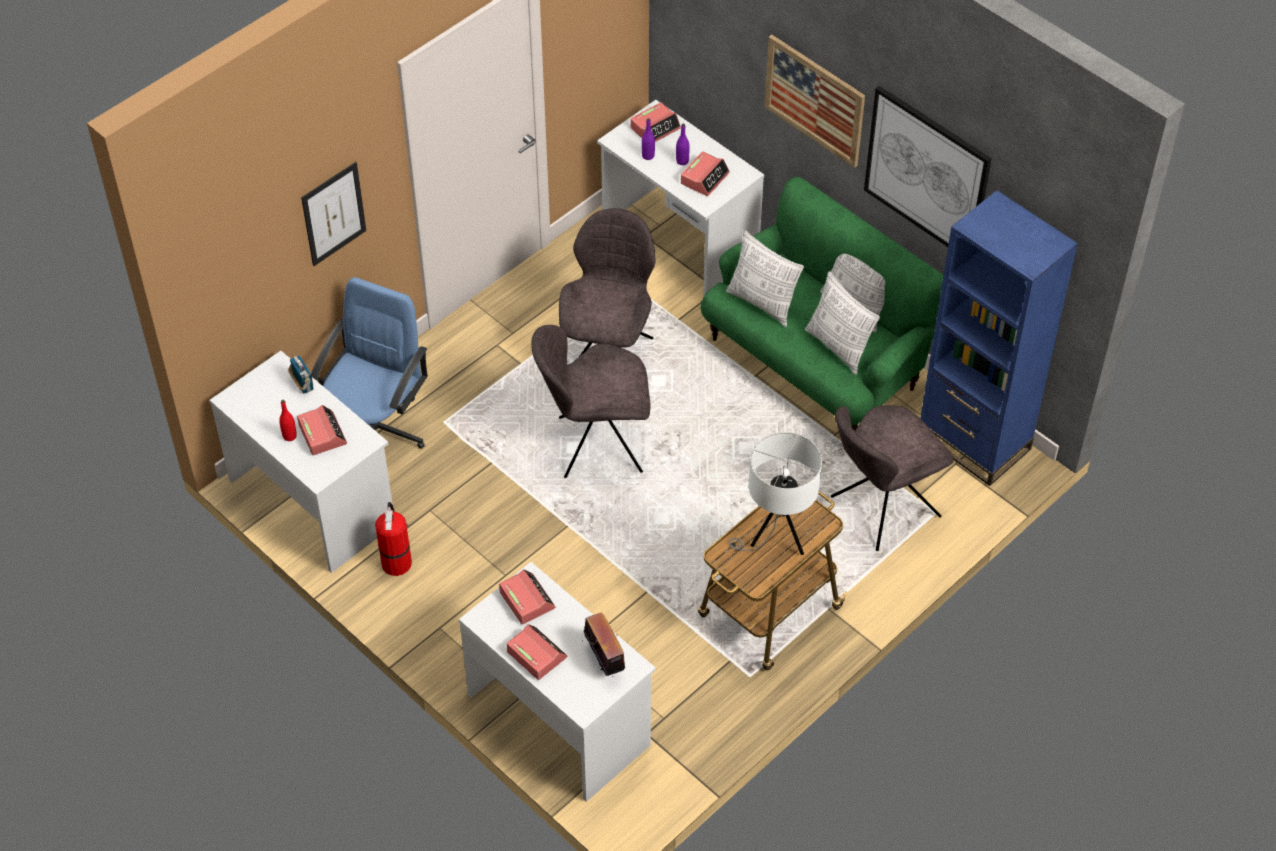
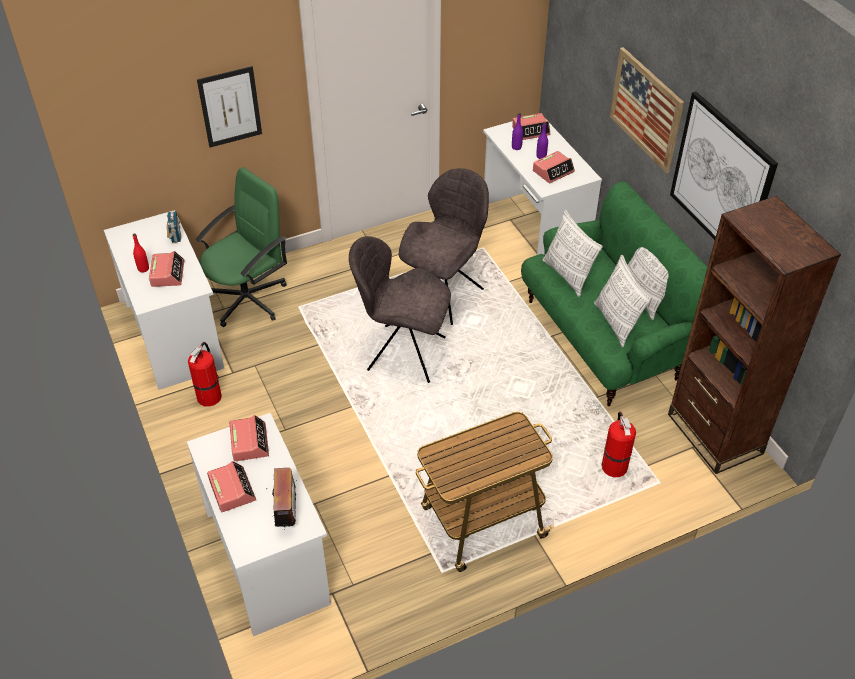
camera: 20 degrees right, 5 degrees down
(376, 429) = (248, 298): blue office chair -> green office chair
(775, 539) = (486, 454): white table lamp -> none
(881, 508) = (614, 465): grey chair -> fire extinguisher
(973, 441) = (714, 434): blue bookcase -> brown bookcase

